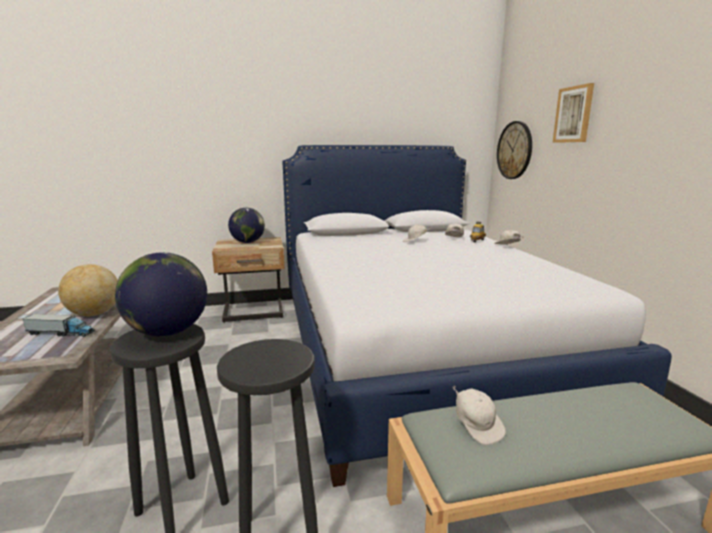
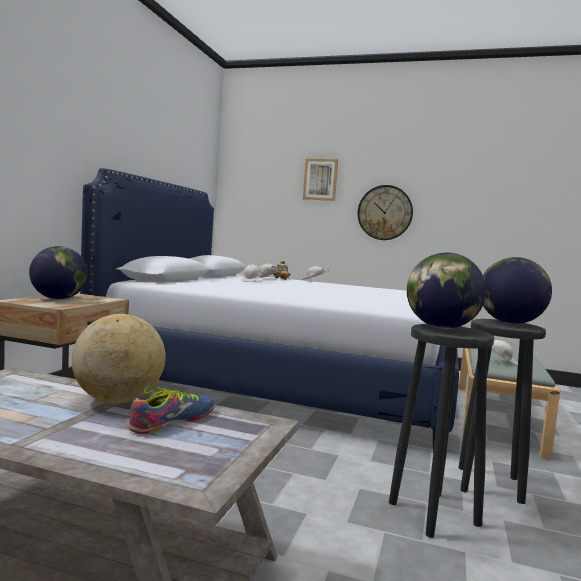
camera: 60 degrees left, 10 degrees down
(61, 333) = (173, 421): toy truck -> shoe
(275, 359) = (510, 323): none -> globe
(514, 150) = (251, 203): wall clock -> wall clock (385, 212)

